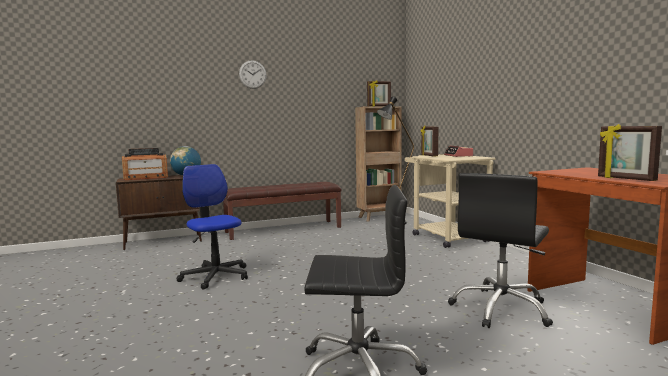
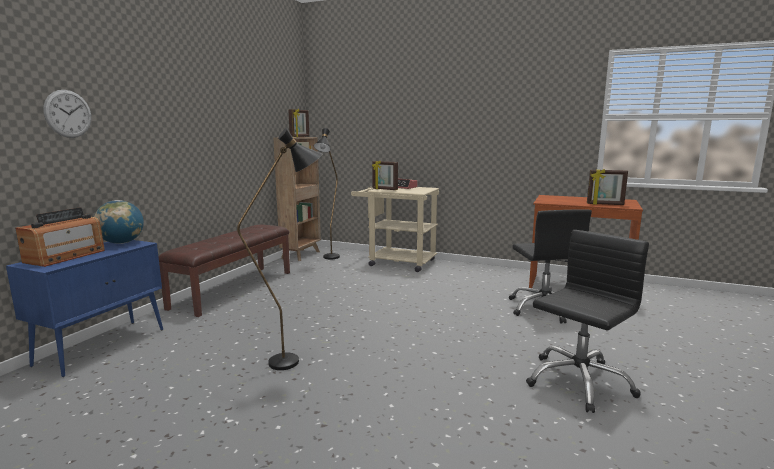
camera: 45 degrees left, 5 degrees up
(164, 242) = (103, 346): brown cabinet -> blue cabinet
(215, 276) = (295, 360): office chair -> black floor lamp
(252, 74) = (176, 95): wall clock -> wall clock (68, 114)

